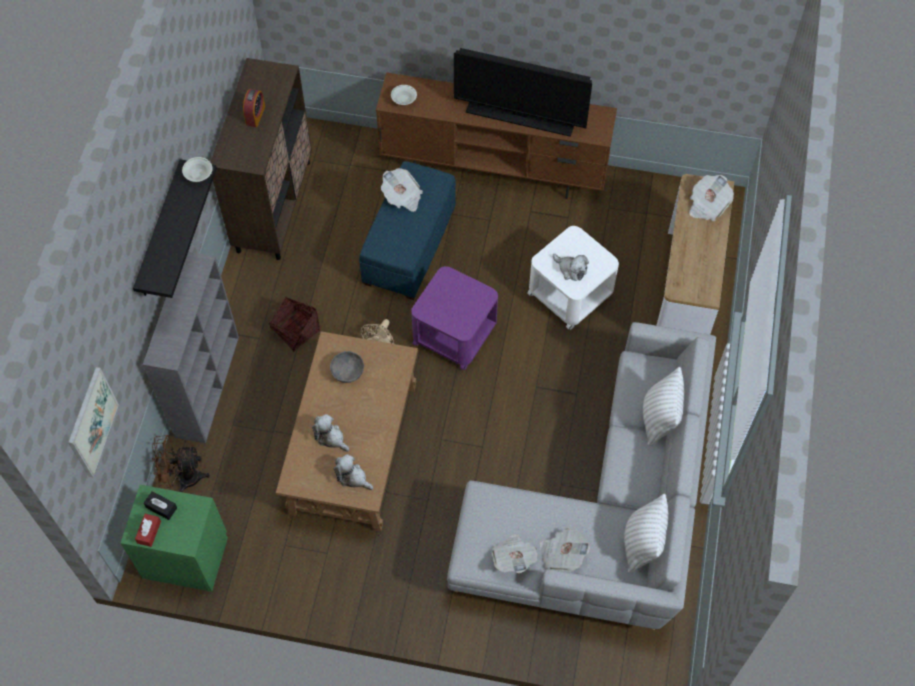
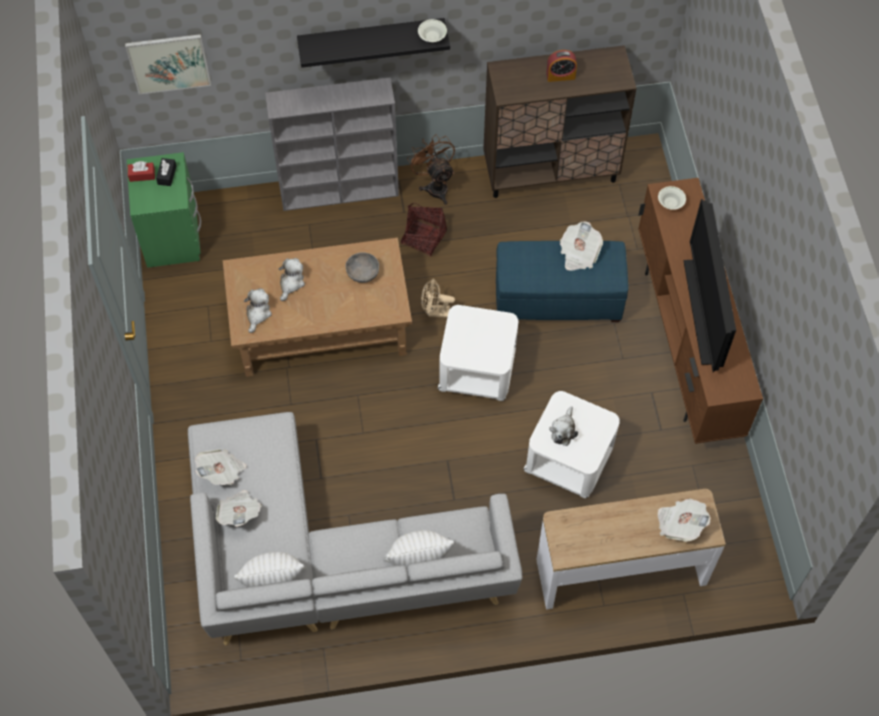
camera: 70 degrees right, 0 degrees up
(182, 478) = (244, 206): brown fan -> brown fan (435, 185)
(454, 332) = (477, 369): purple side table -> white side table

